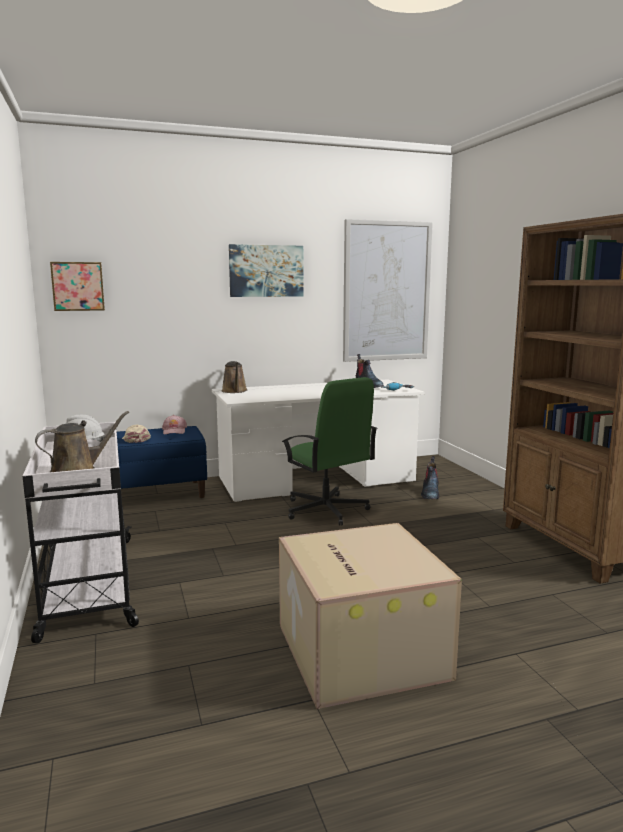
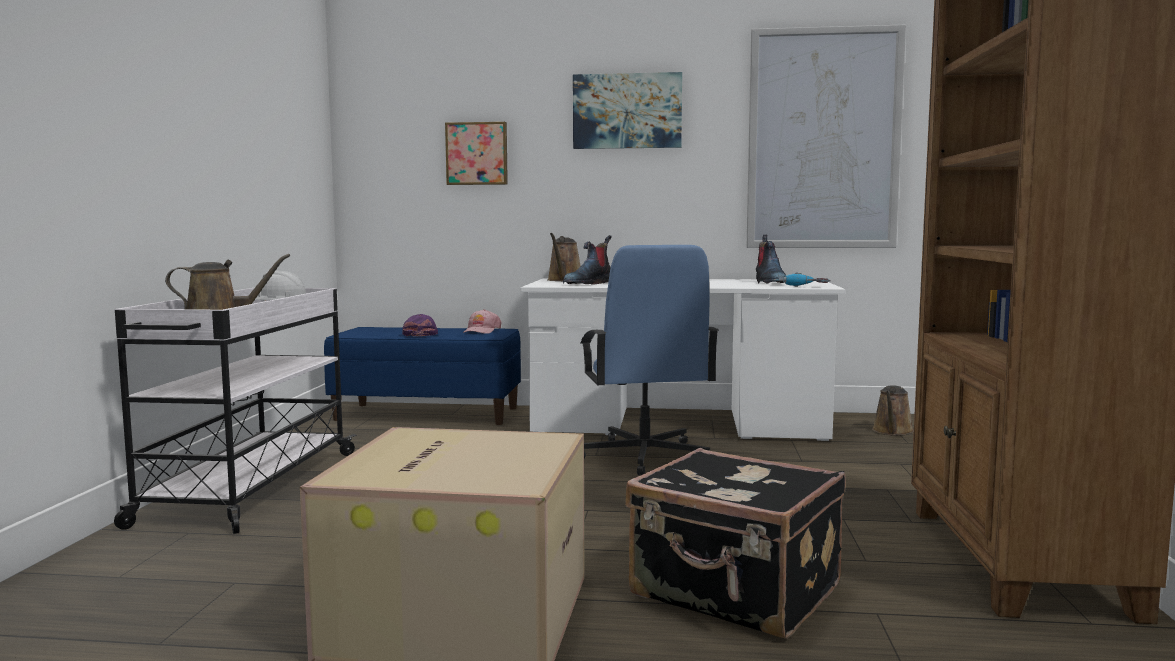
camera: 25 degrees right, 5 degrees down
(78, 286) = (380, 137): picture -> picture (477, 154)
(135, 439) = (420, 334): beige cap -> purple cap
(326, 510) = (644, 457): green office chair -> blue office chair
(430, 493) = (838, 457): boot -> boot (587, 284)
(437, 470) = (892, 432): none -> brown watering can
(479, 598) = (735, 593): none -> black suitcase

